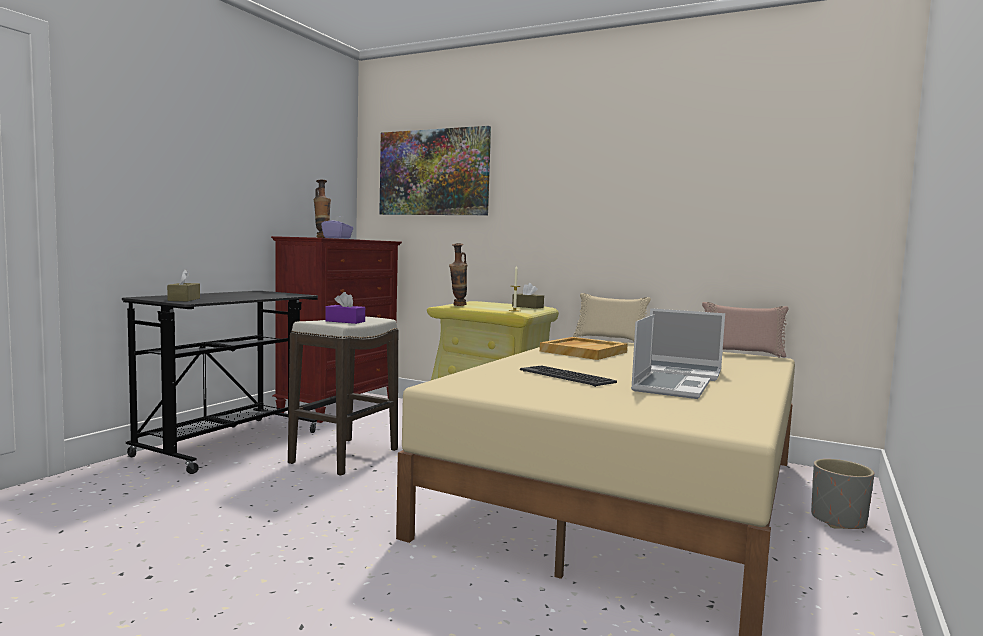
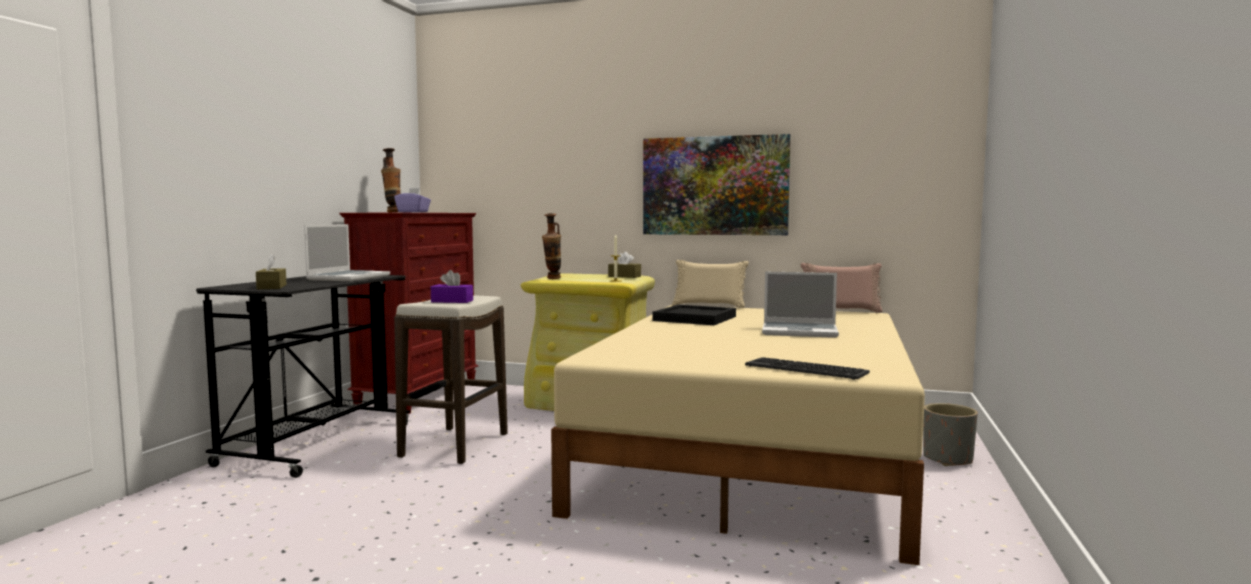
camera: 10 degrees left, 0 degrees up
(433, 172) = (509, 138): picture -> picture (714, 186)
(567, 376) = (700, 342): keyboard -> keyboard (806, 369)
(583, 351) = (694, 318): beige tray -> black tray
(669, 387) = (800, 345): laptop -> laptop (348, 278)

